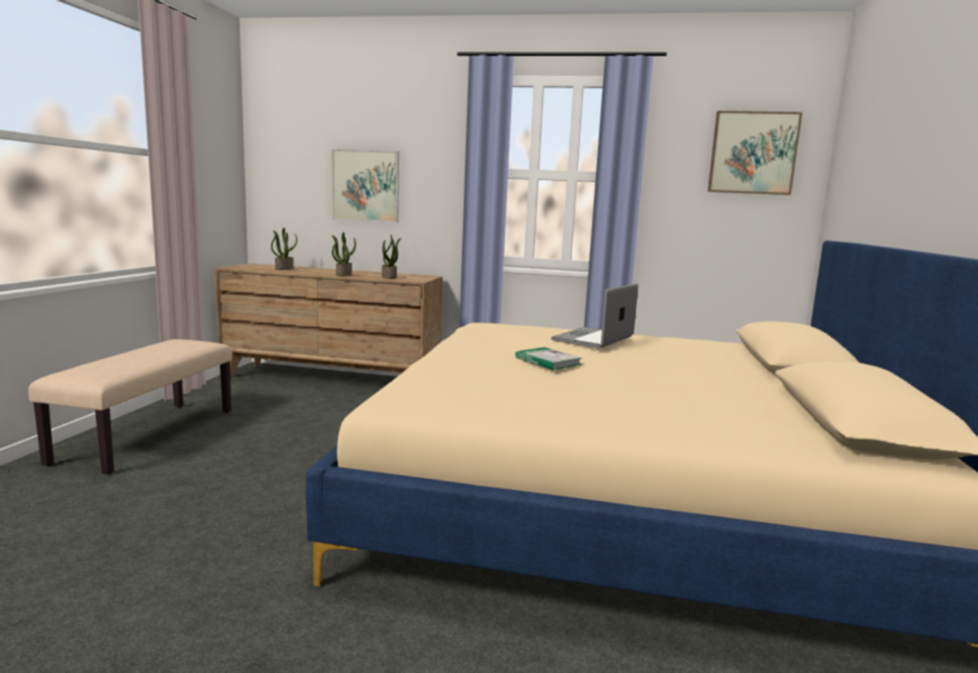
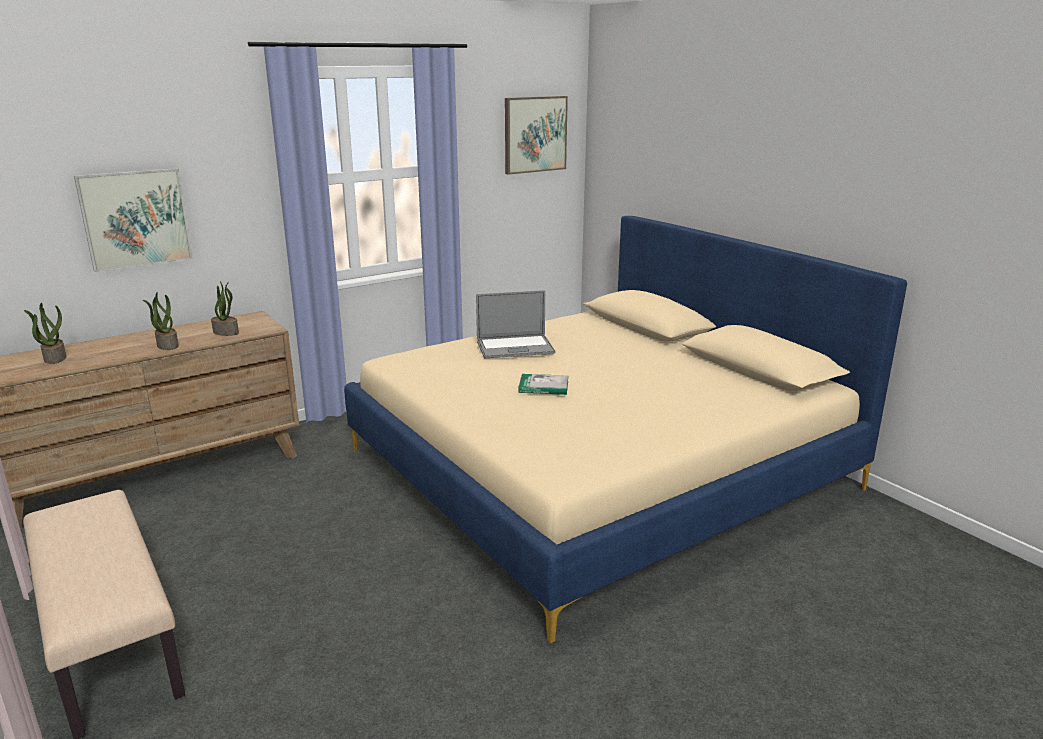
camera: 45 degrees left, 10 degrees up
(593, 338) = (515, 347): laptop -> laptop turned 90 degrees counterclockwise

